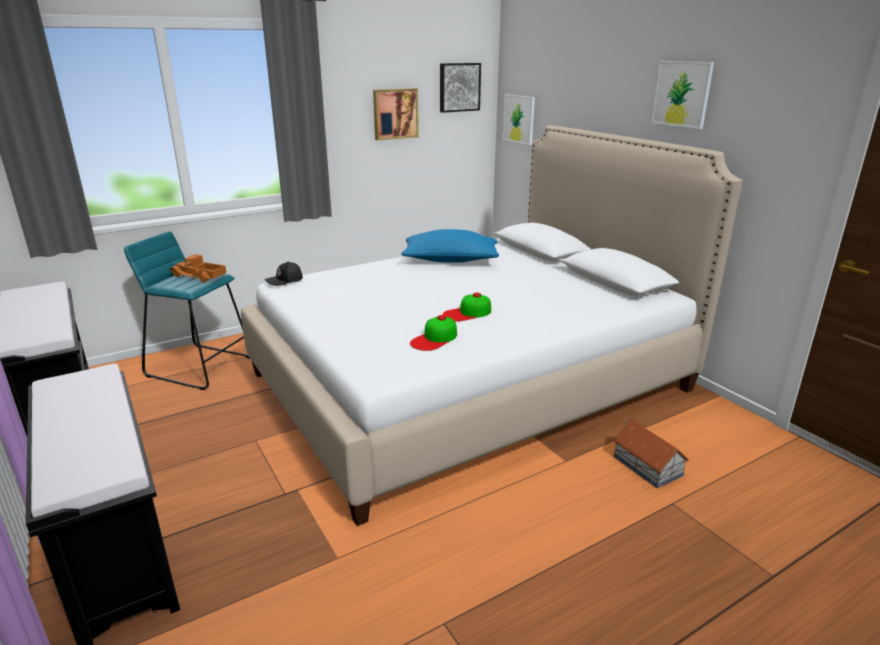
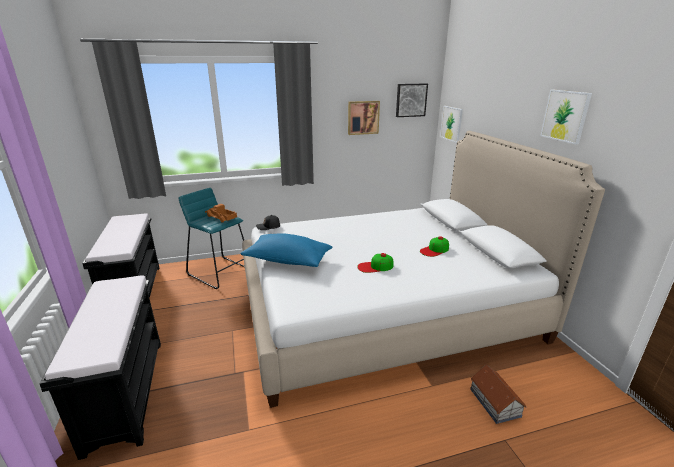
camera: 15 degrees right, 0 degrees up
(434, 339) = (343, 285): cap -> cap (434, 250)
(450, 261) = (383, 222): blue pillow -> blue pillow (287, 261)

